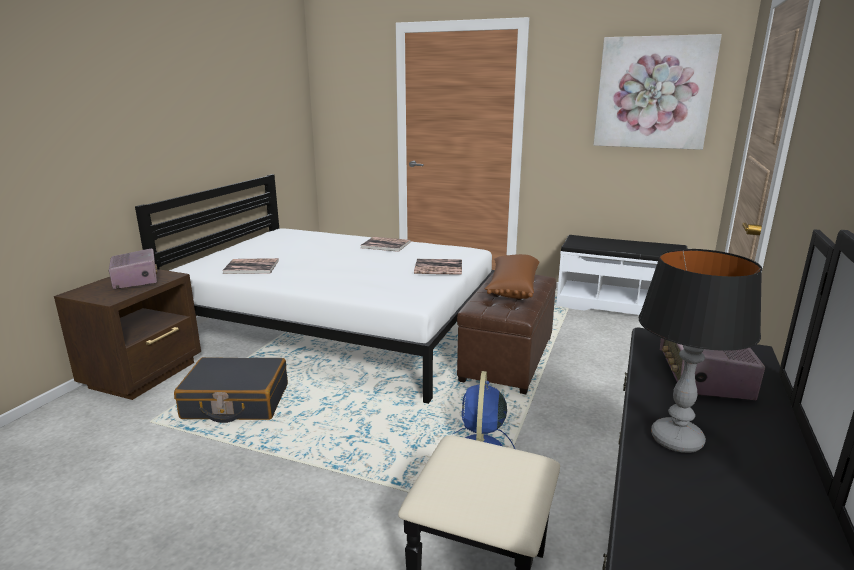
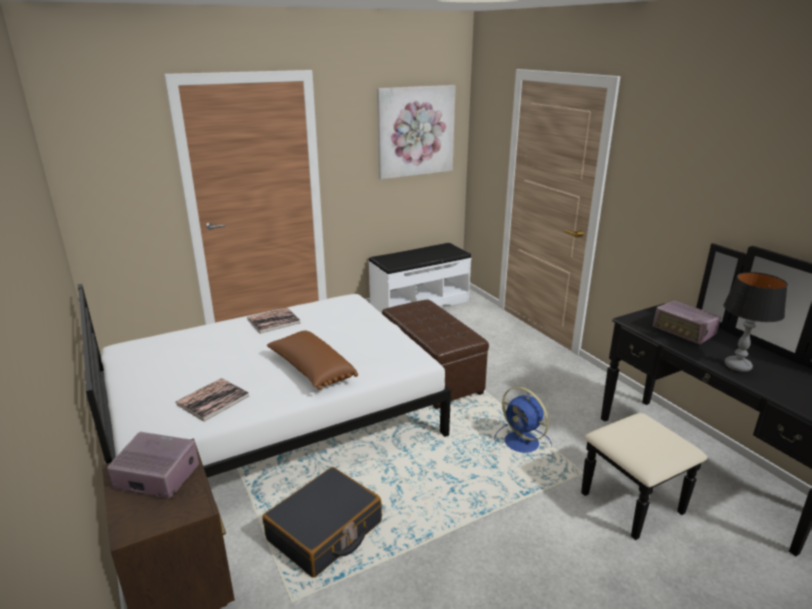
camera: 50 degrees left, 5 degrees up
(438, 268) = (367, 325): book -> none
(512, 288) = (428, 319): brown pillow -> brown pillow (311, 370)

